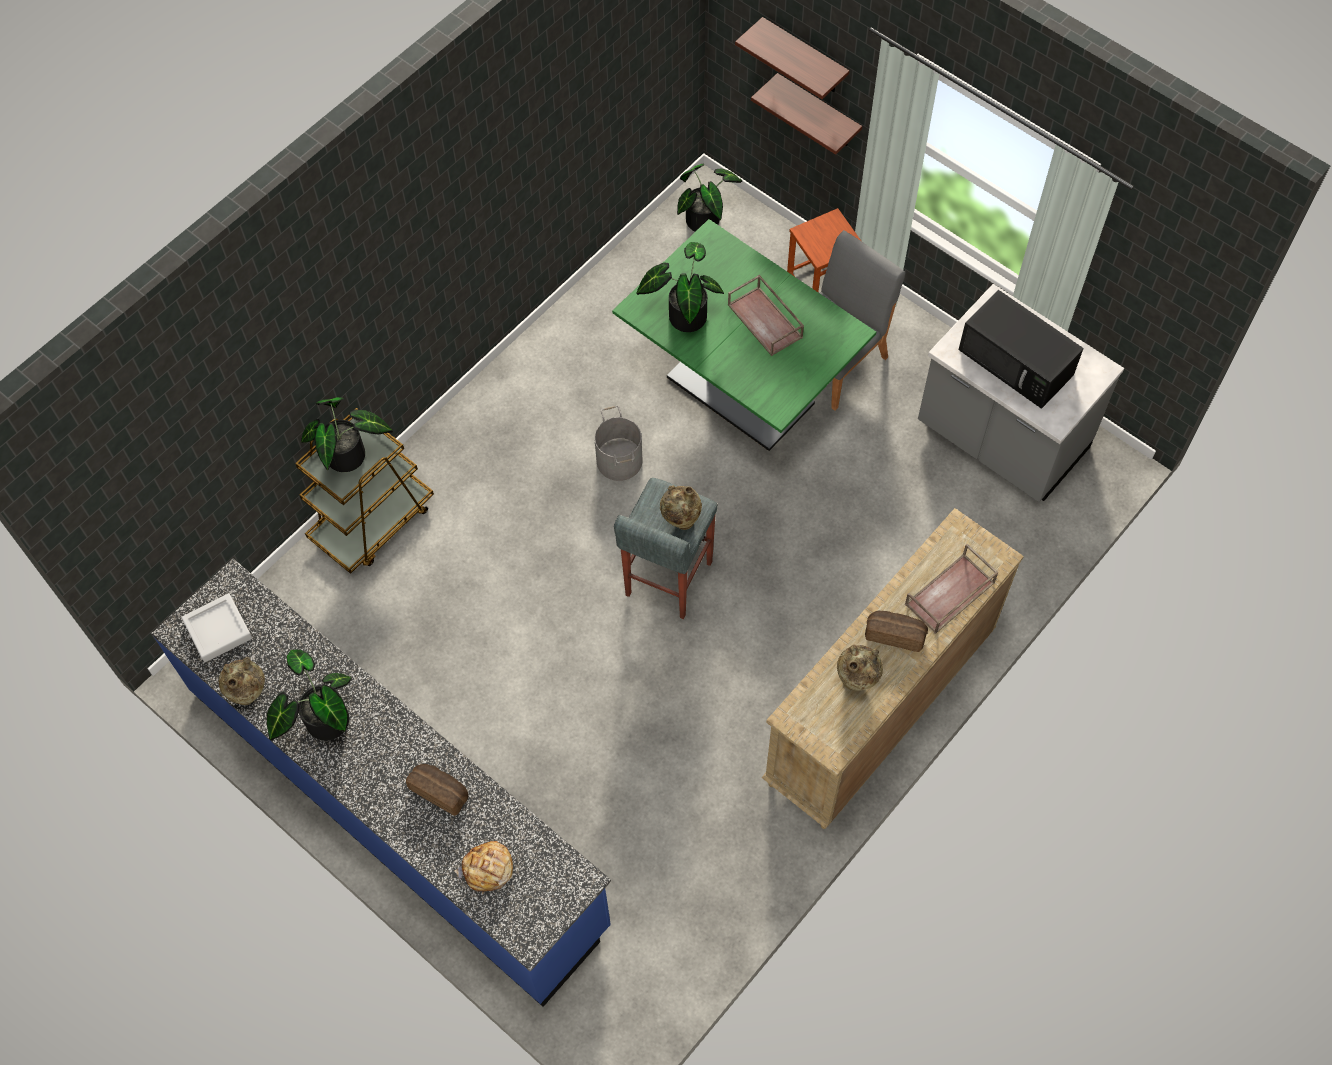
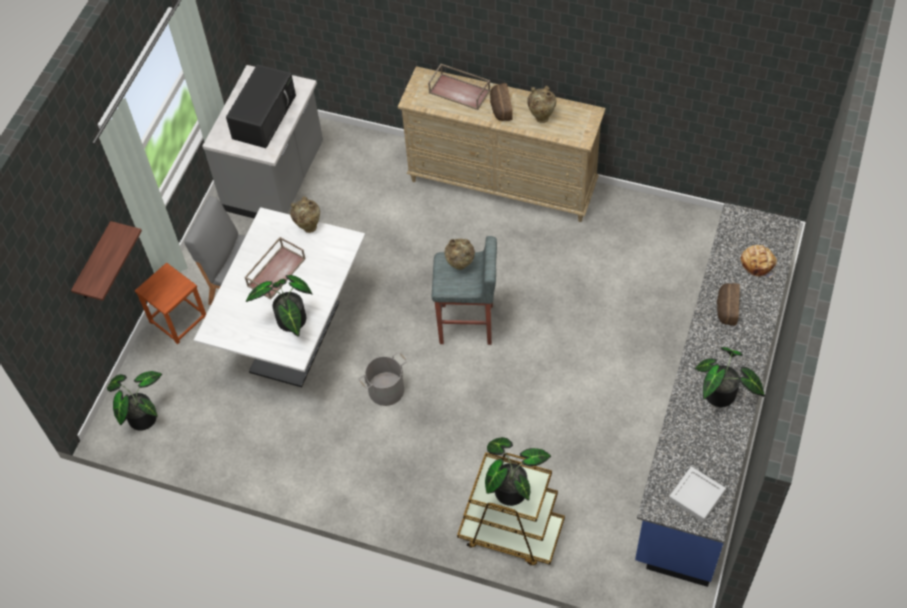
camera: 110 degrees left, 5 degrees down
(249, 694) = (730, 451): beige vase -> beige vase (308, 226)
(740, 390) = (295, 337): green dining table -> white dining table
(804, 57) = (72, 249): shelf -> none

